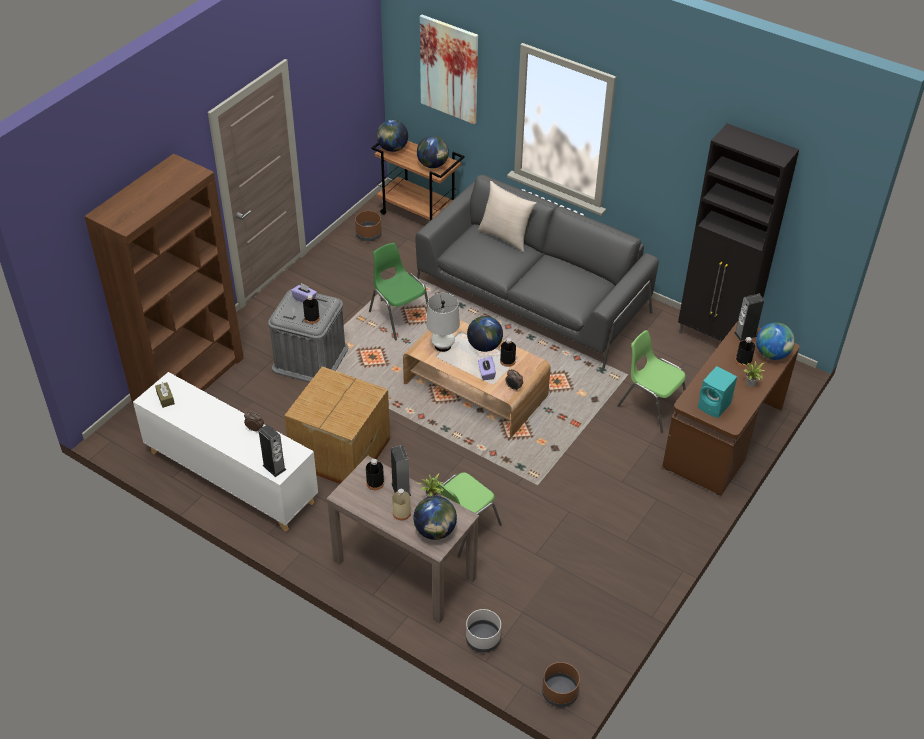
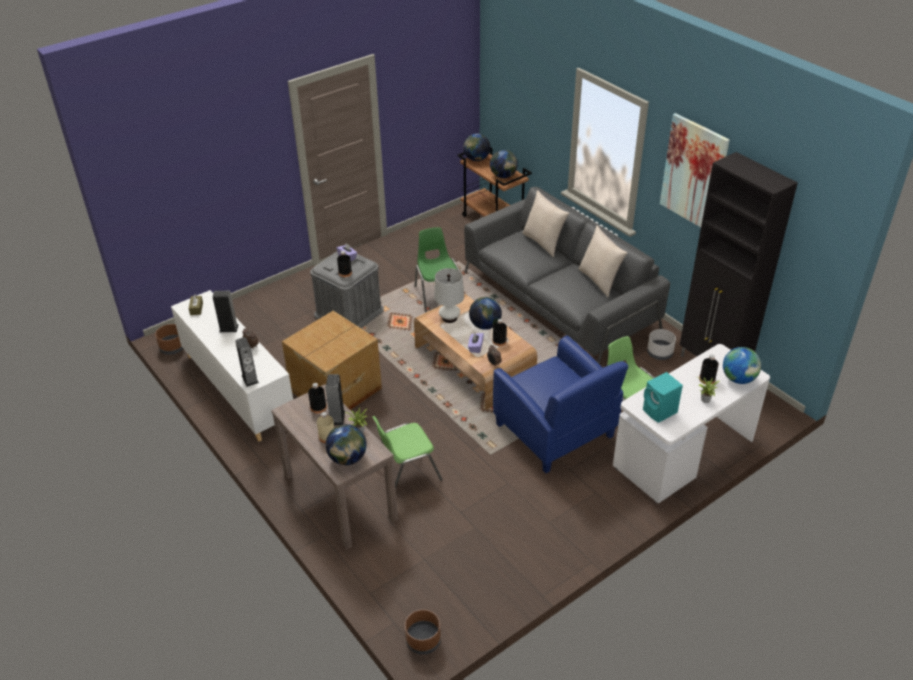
camera: 20 degrees right, 5 degrees down
(189, 380) = (246, 309): brown bookcase -> none
(368, 234) = (444, 229): brown planter -> brown planter (173, 348)
(449, 69) = (524, 91): picture -> picture (694, 172)
(483, 639) = (377, 574): grey planter -> grey planter (660, 353)
(583, 270) = (600, 280): none -> beige pillow
(591, 444) = (555, 431): none -> blue armchair
(723, 439) = (683, 455): brown desk -> white desk
(745, 334) = (720, 357): speaker -> speaker (228, 328)

